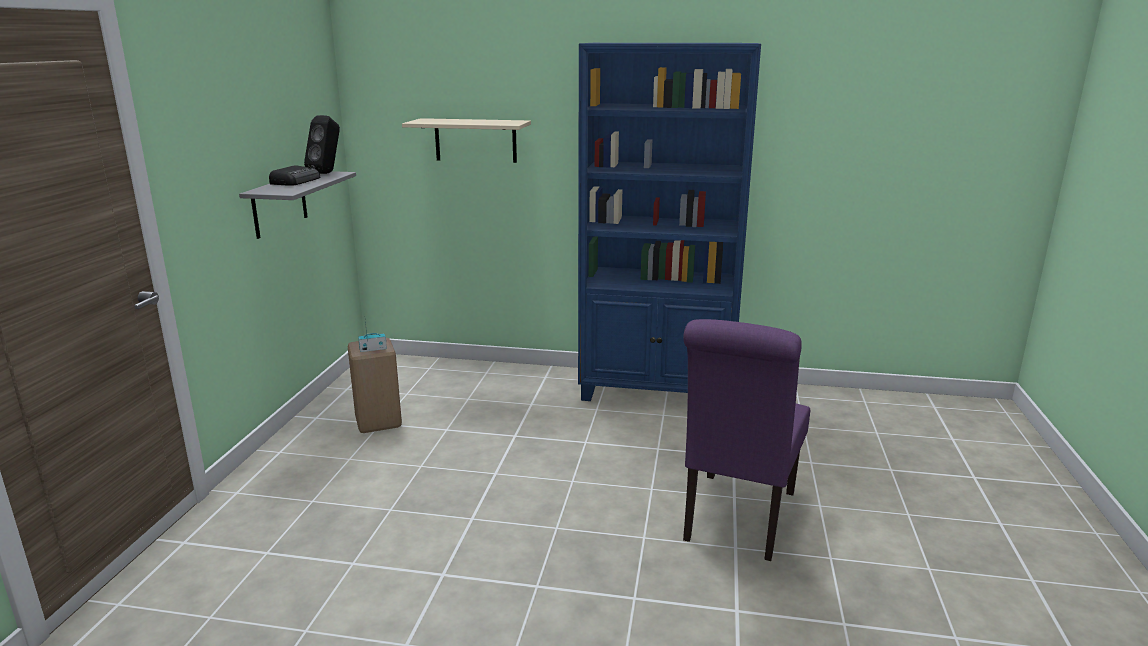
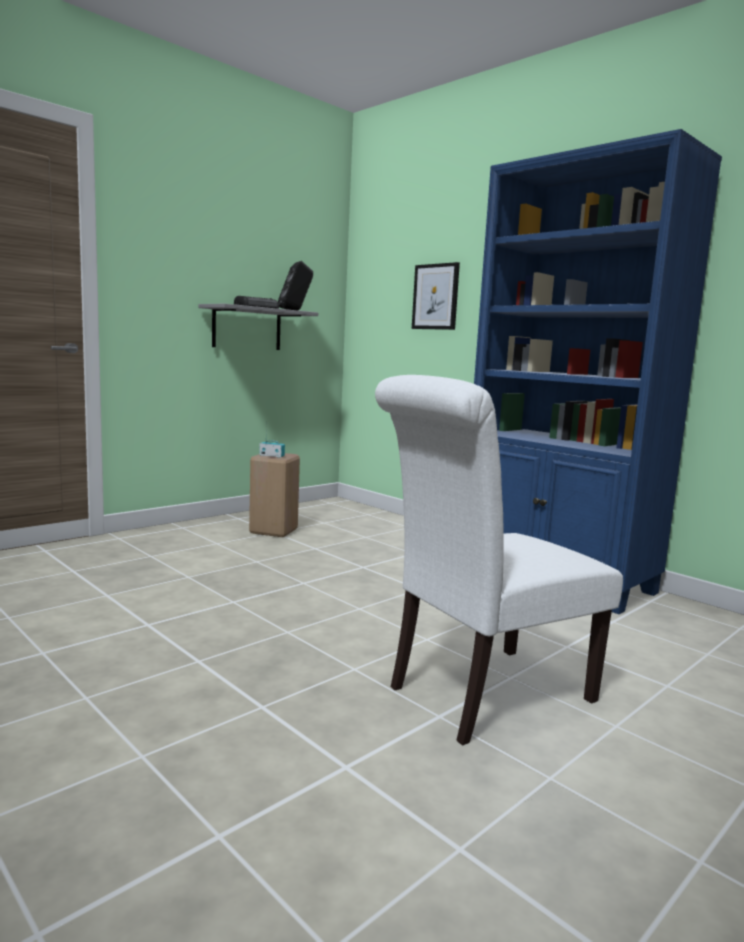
camera: 35 degrees right, 10 degrees down
(475, 140) = (435, 297): beige shelf -> picture
(736, 520) = (480, 695): purple chair -> white chair

